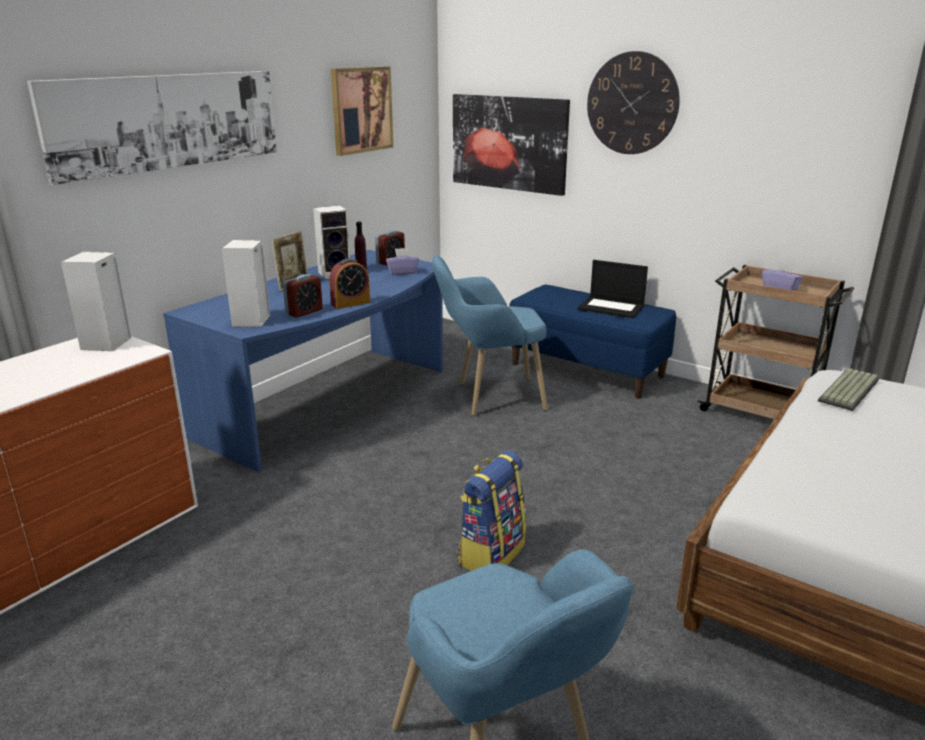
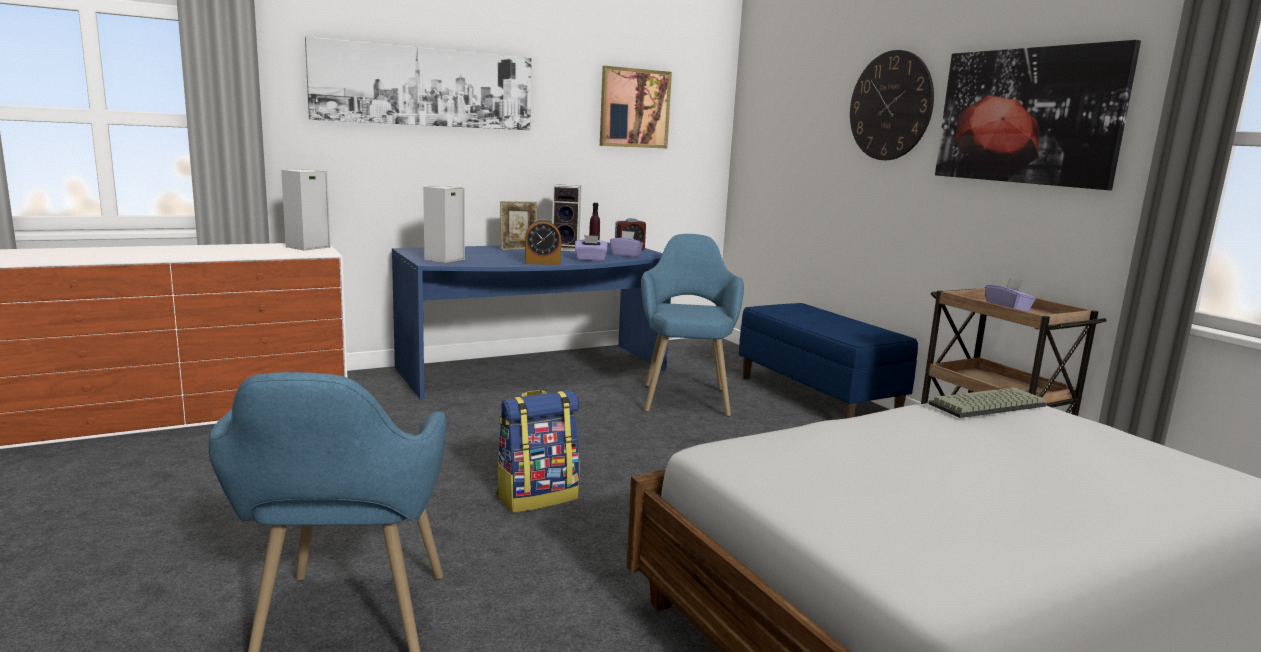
camera: 25 degrees right, 10 degrees down
(304, 312) = (495, 261): alarm clock -> none
(384, 287) = (590, 260): none -> purple tissue box
(488, 397) = (685, 395): blue armchair -> blue armchair turned 75 degrees clockwise
(509, 143) = (783, 153): picture -> picture (1027, 116)
(612, 307) = (845, 326): laptop -> none

